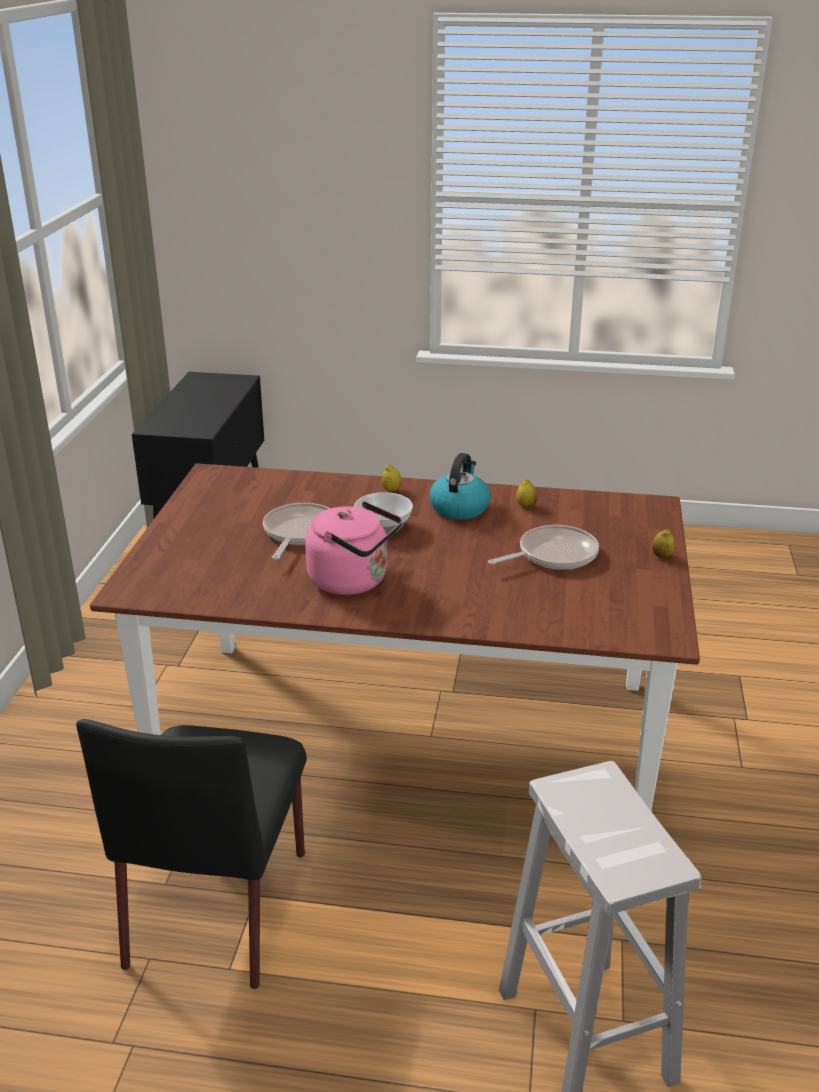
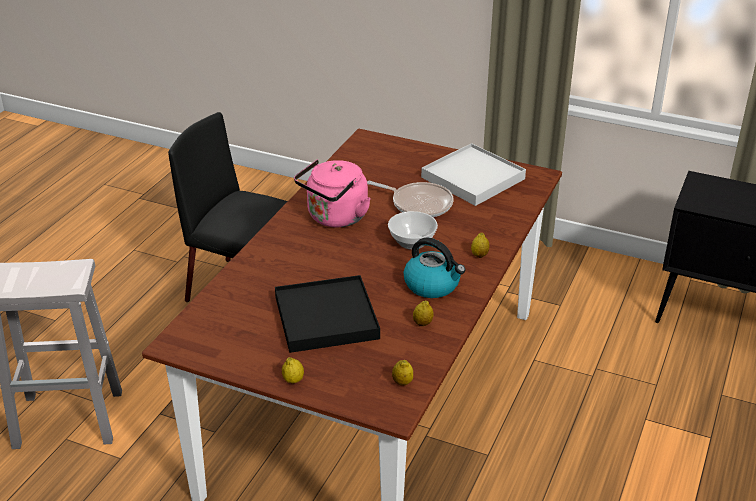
camera: 105 degrees right, 5 degrees up
(226, 507) = (473, 178): none -> white tray
(553, 555) = (326, 317): frying pan -> black tray
(617, 505) = (402, 382): none -> lemon

